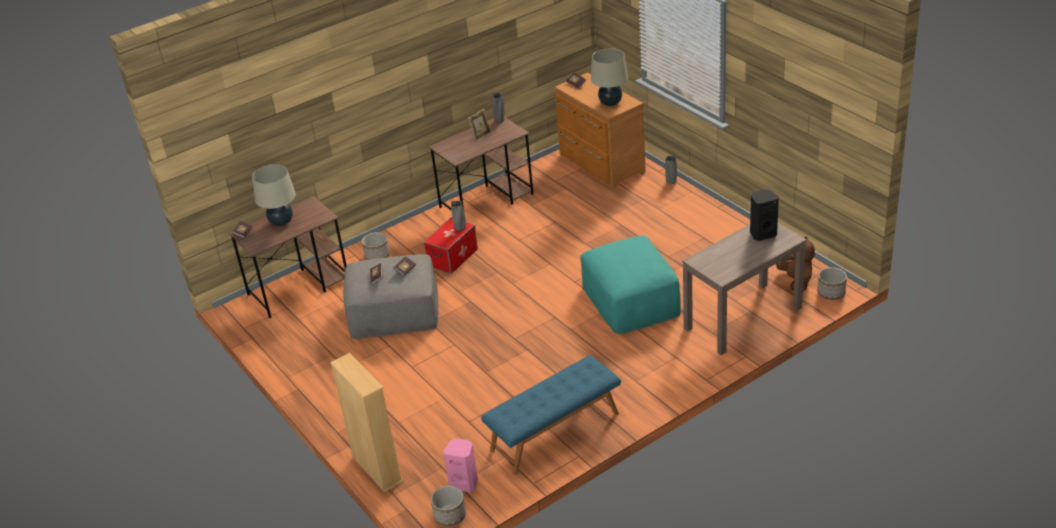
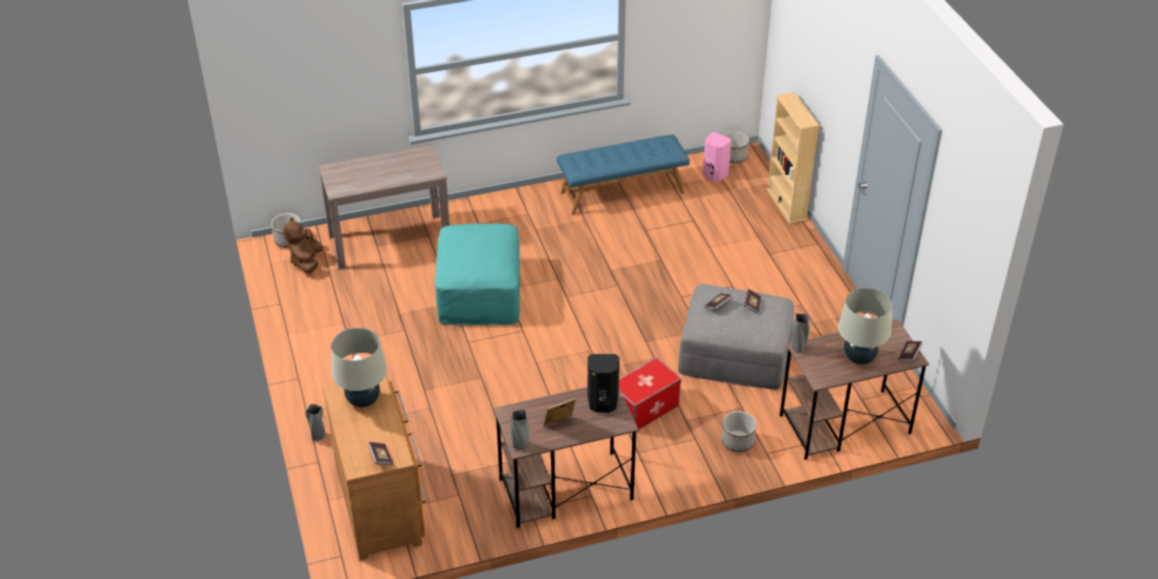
camera: 165 degrees left, 5 degrees up
(460, 228) = (630, 382): grey vase -> grey vase (798, 348)
(762, 234) = (350, 181): black speaker -> black speaker (602, 404)

